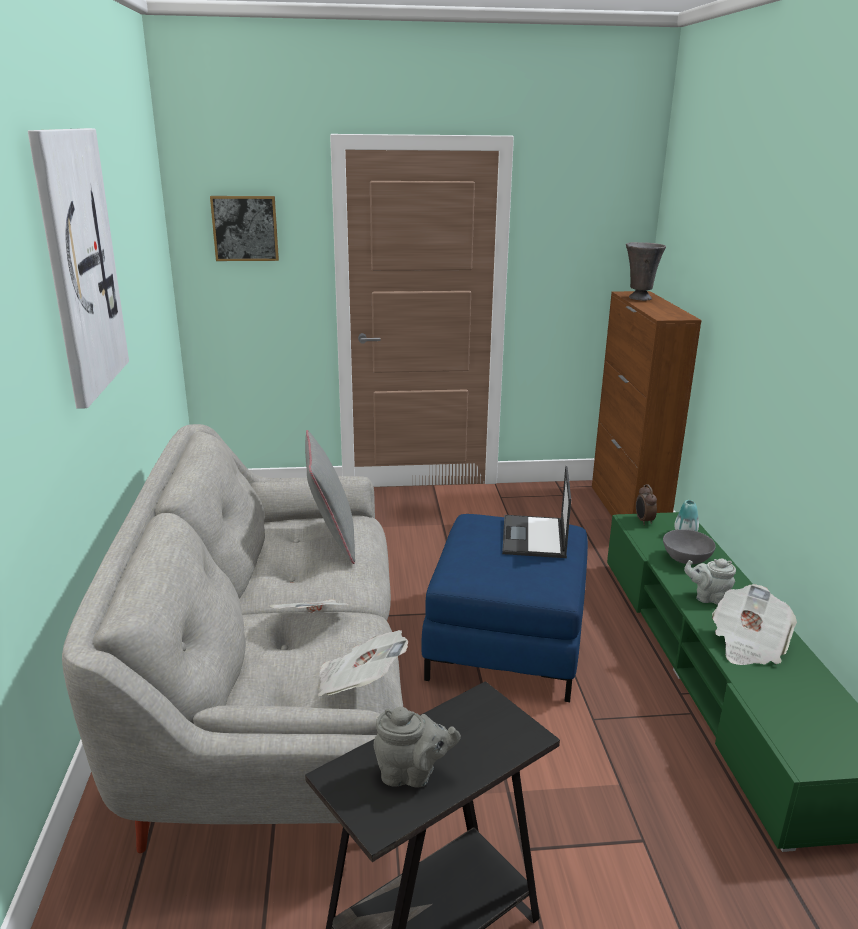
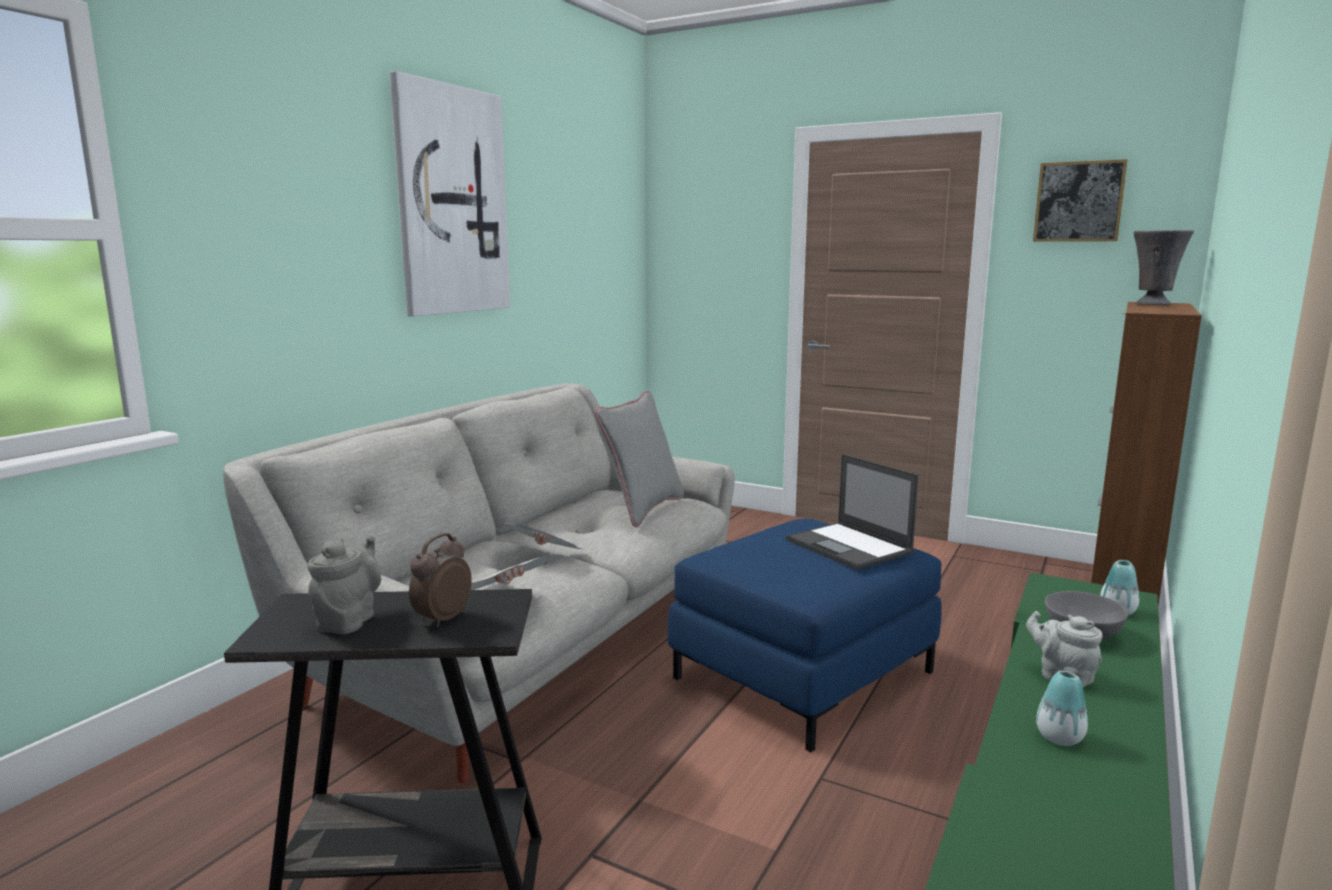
camera: 35 degrees right, 10 degrees down
(245, 228) = (709, 226): picture -> picture (1078, 202)
(412, 774) = (349, 620): grey teapot -> grey teapot turned 120 degrees counterclockwise
(534, 537) = (849, 547): laptop -> laptop turned 75 degrees counterclockwise
(643, 521) = (1068, 587): alarm clock -> alarm clock (441, 620)
(748, 644) = (1059, 738): newspaper -> vase

